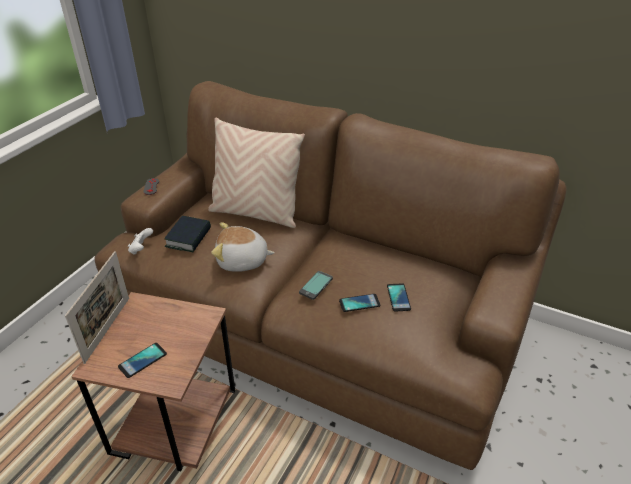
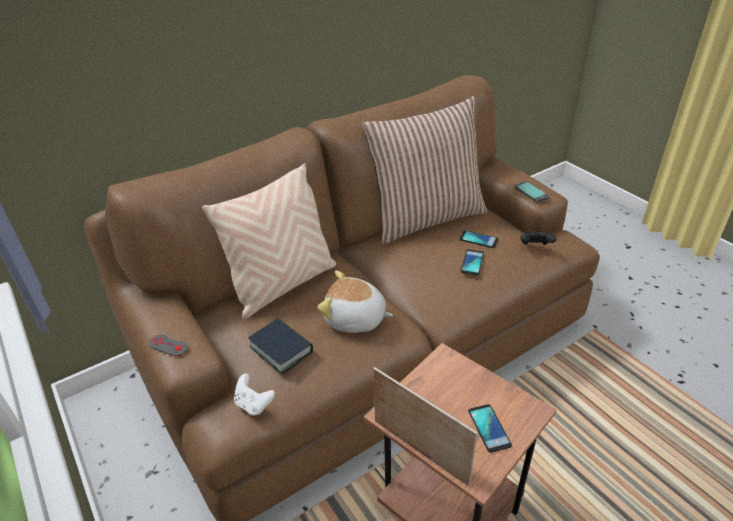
camera: 60 degrees left, 0 degrees up
(242, 261) = (355, 319): plush toy -> plush toy turned 75 degrees clockwise
(316, 286) = (431, 280): phone -> phone (531, 192)
(404, 255) = (426, 217): none -> pillow
(422, 341) = (535, 247): none -> black game controller

